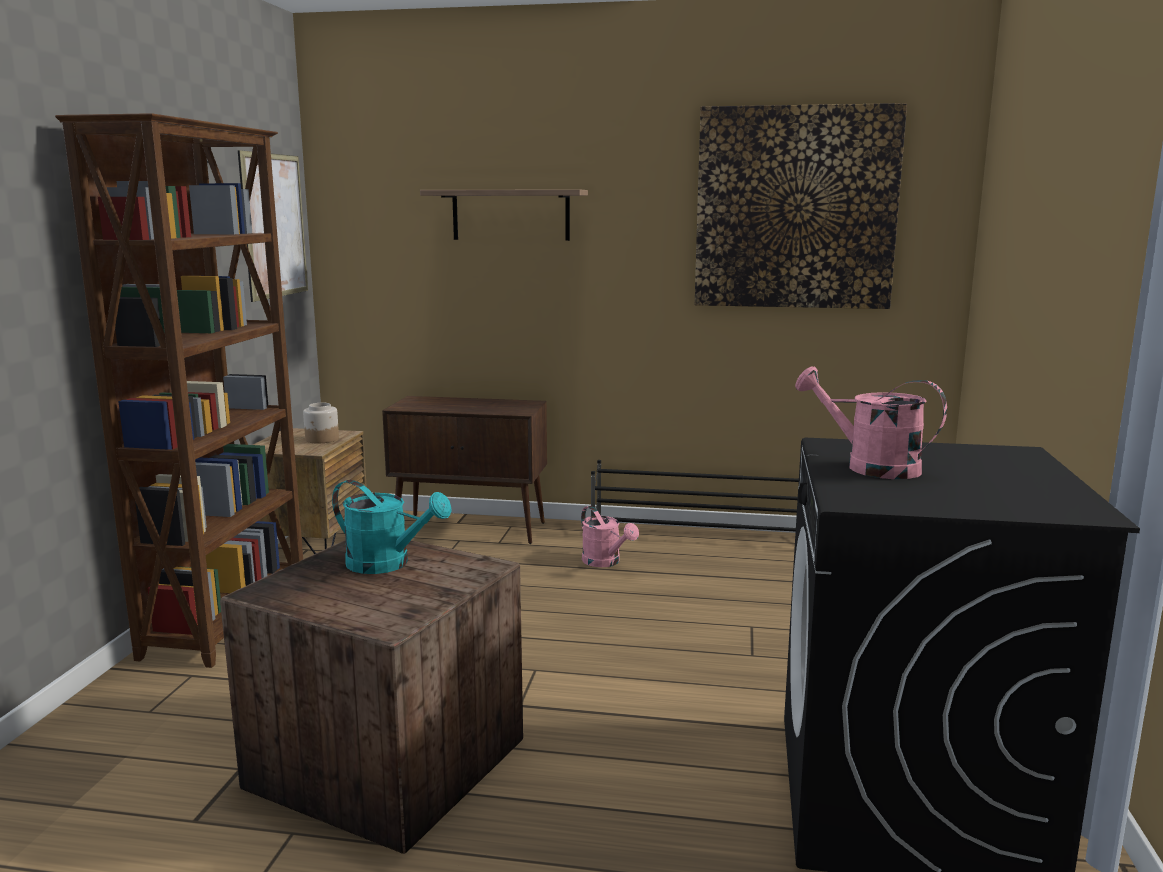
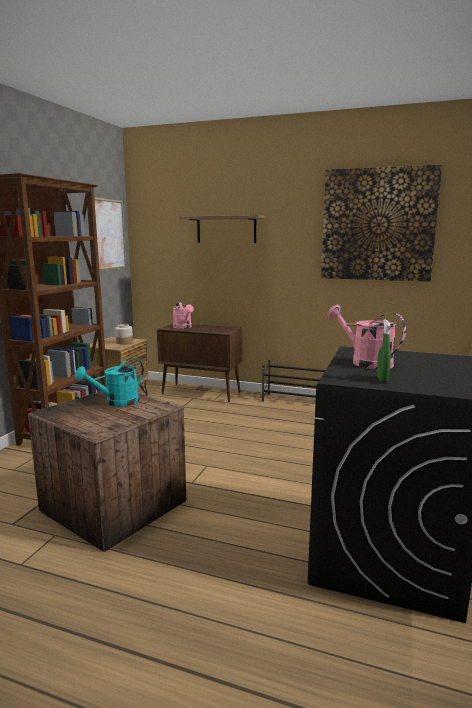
camera: 10 degrees right, 0 degrees up
(388, 564) = (116, 403): turquoise watering can -> turquoise watering can turned 105 degrees clockwise
(605, 562) = (264, 414): pink watering can -> pink watering can (183, 327)
(922, 497) = (382, 379): none -> green spray bottle

